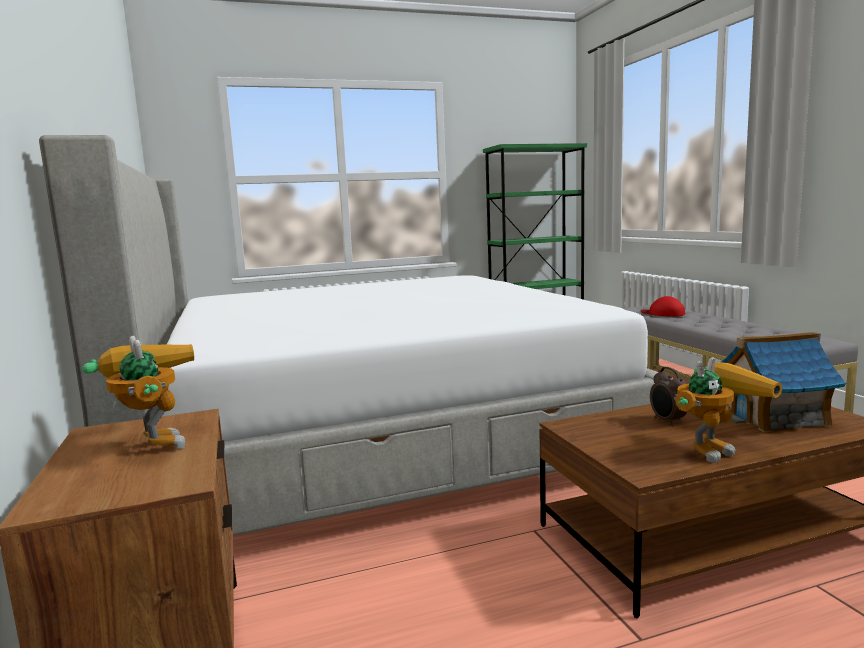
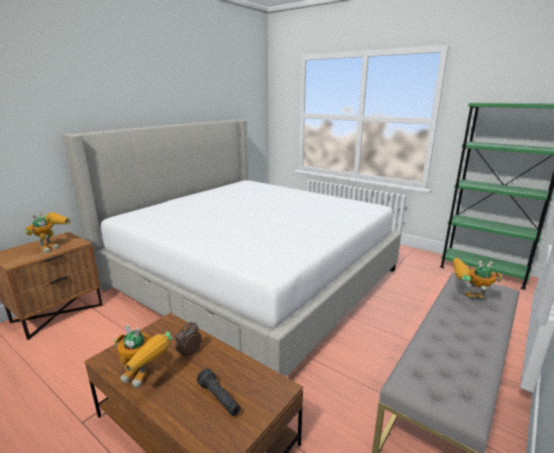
camera: 55 degrees right, 10 degrees up
(663, 313) = (467, 299): red cap -> toy robot
(774, 416) = (219, 399): toy house -> black flashlight

